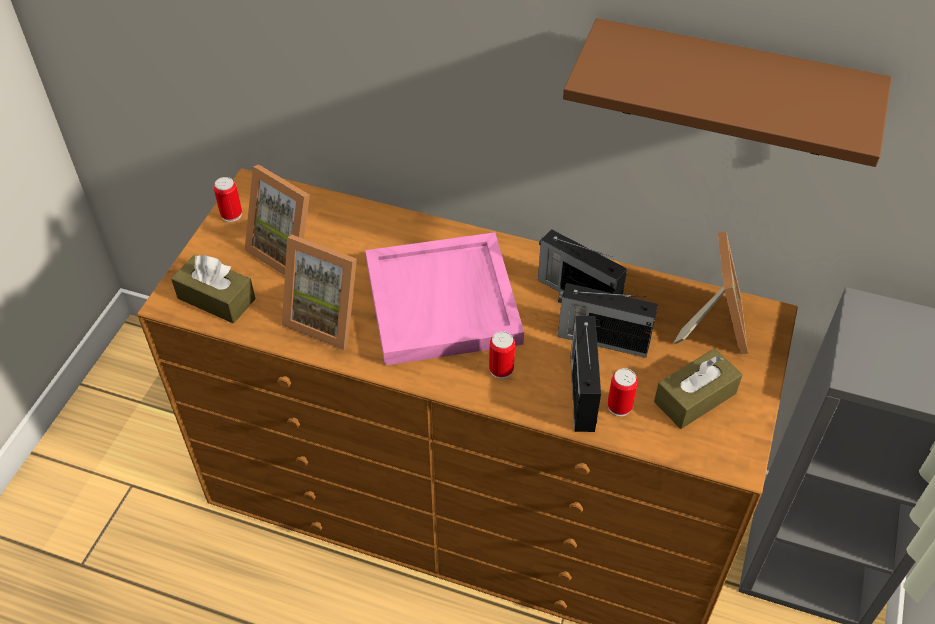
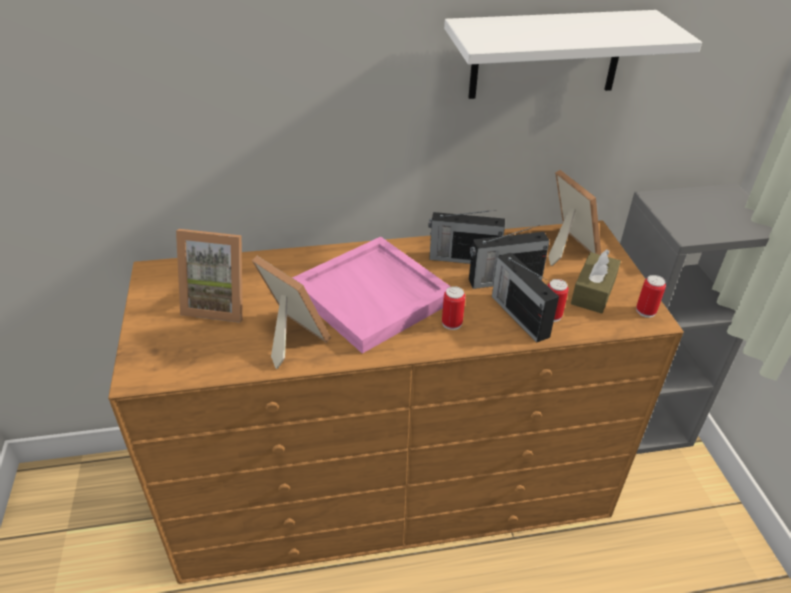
camera: 30 degrees left, 10 degrees down
(216, 298) = (179, 359): brown tissue box -> none
(231, 214) = (149, 295): can -> can (645, 311)
(328, 318) = (289, 338): picture frame -> picture frame turned 135 degrees counterclockwise
(729, 90) = (546, 55): brown shelf -> white shelf

